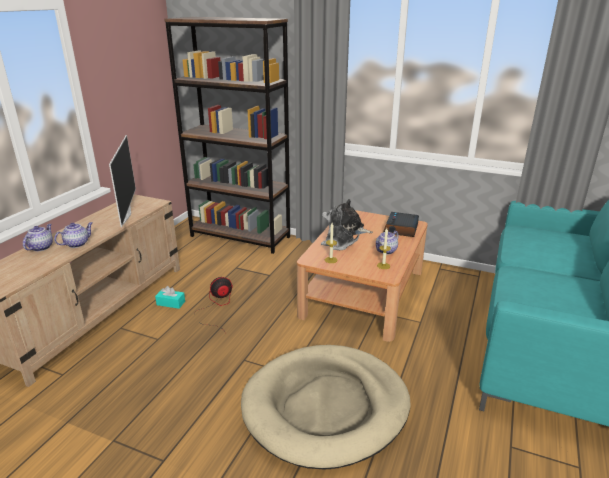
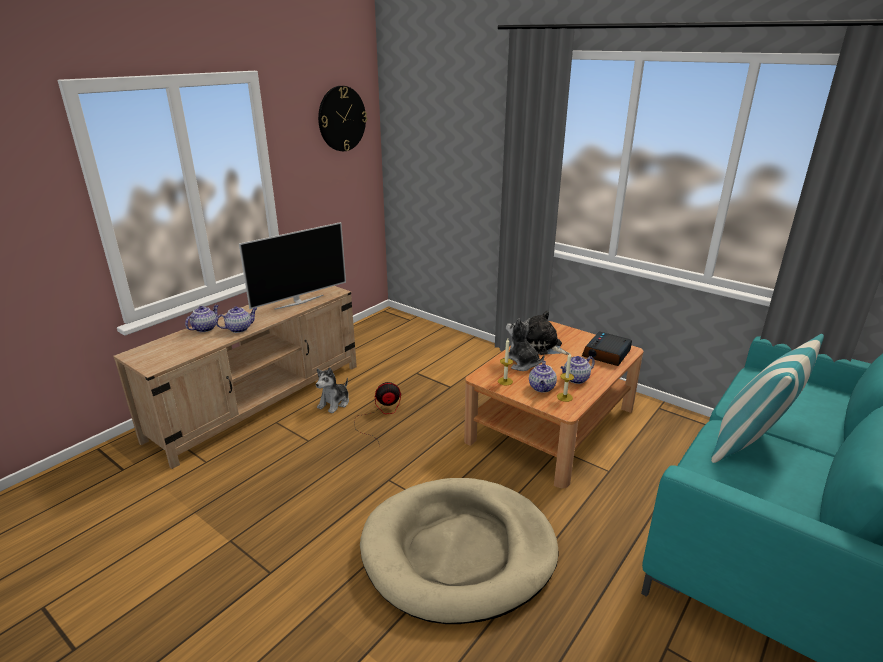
camera: 15 degrees right, 0 degrees up
(125, 214) = (299, 302): television -> television turned 45 degrees clockwise
(140, 45) = (342, 119): none -> wall clock
(171, 303) = (334, 403): turquoise tissue box -> plush toy
(240, 236) = (433, 337): brown bookcase -> none
(362, 261) = (542, 388): none -> teapot
(537, 278) = (751, 442): none -> pillow

